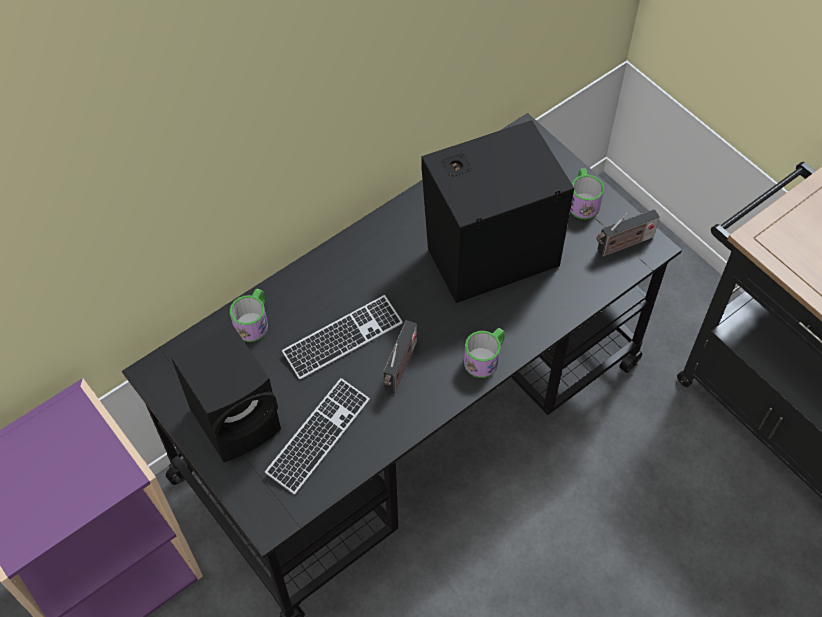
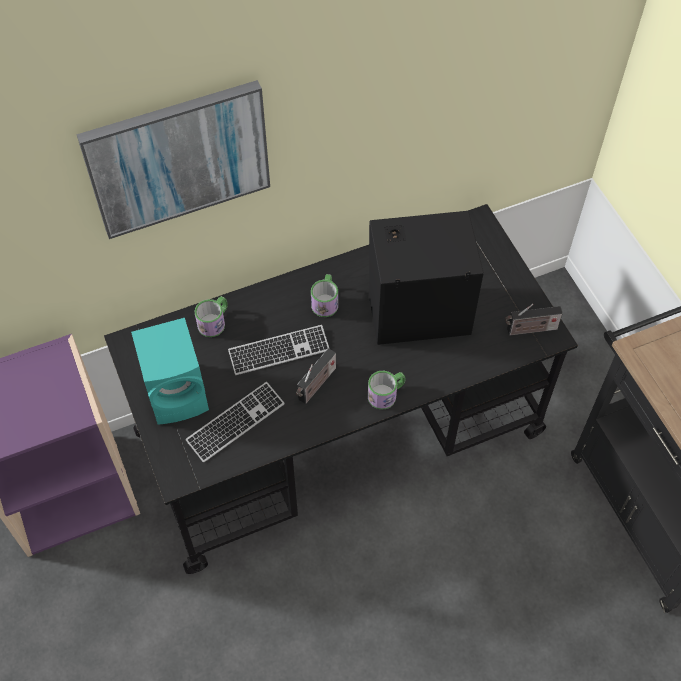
camera: 15 degrees right, 0 degrees up
(188, 127) = (178, 158): none -> picture
(238, 418) = (179, 394): black speaker -> turquoise speaker
(582, 201) = (508, 286): mug -> mug (325, 301)

